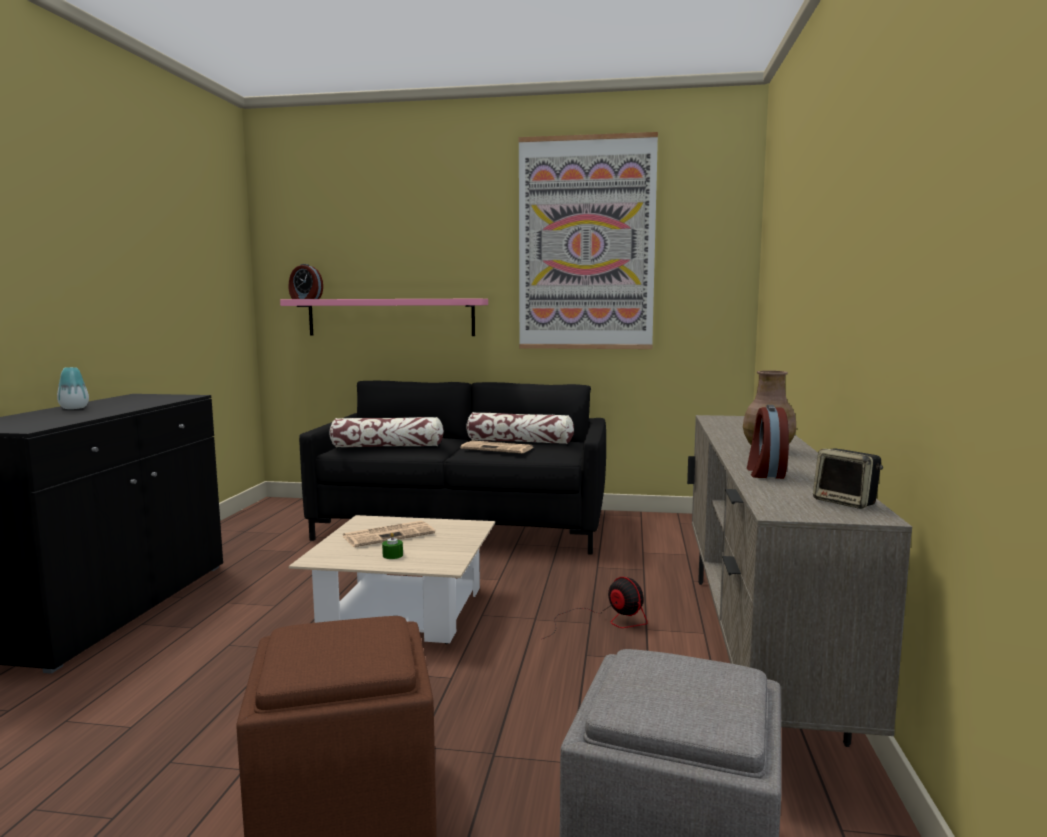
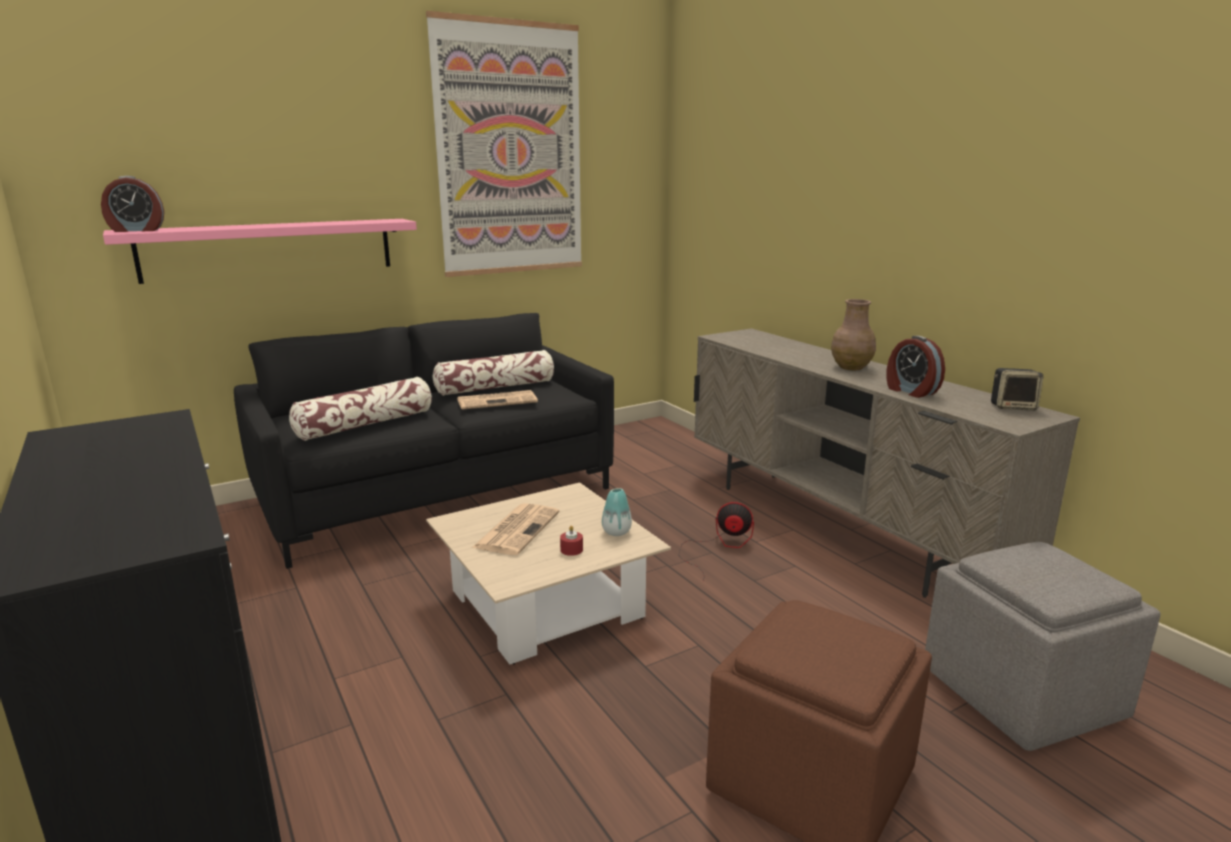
camera: 40 degrees left, 10 degrees up
(74, 408) = (65, 483): vase -> vase (616, 532)
(392, 555) = (571, 550): green candle -> red candle

